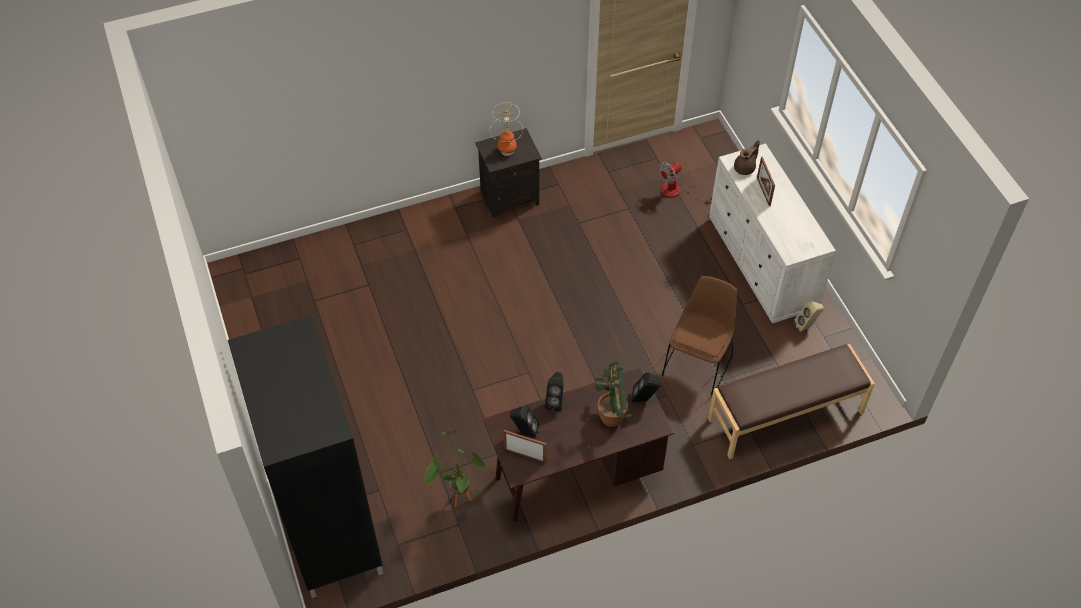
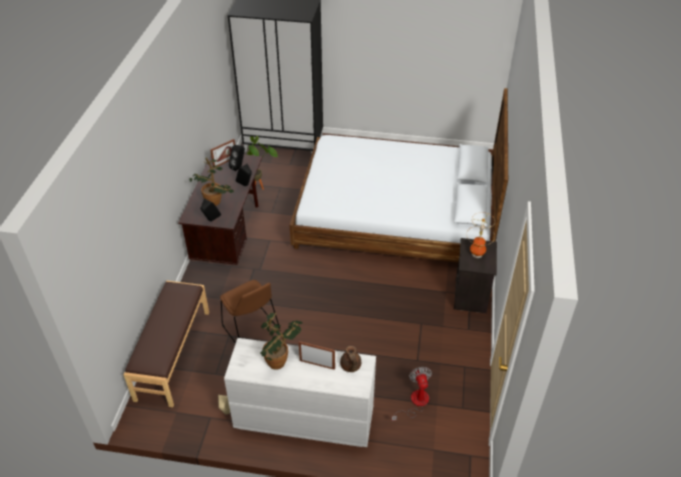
camera: 120 degrees right, 10 degrees down
(419, 312) = (396, 216): none -> bed
(782, 219) = (280, 360): none -> potted plant

